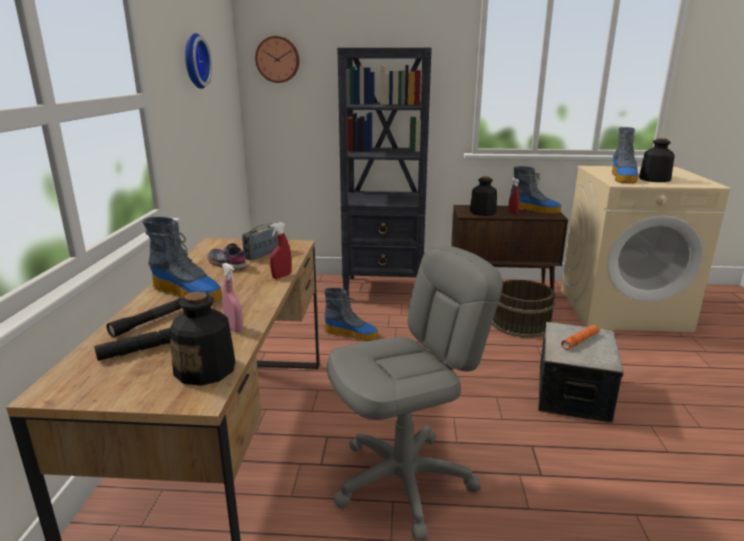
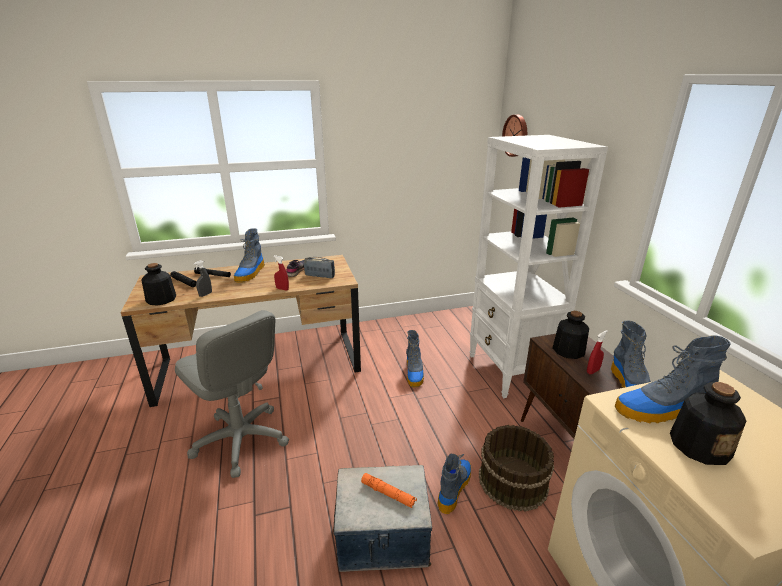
camera: 70 degrees right, 5 degrees up
(194, 61) = (403, 136): wall clock -> none
(234, 328) = (205, 294): pink spray bottle -> grey spray bottle
(384, 289) = (511, 371): black bookcase -> white bookcase
(523, 349) = (454, 488): none -> boot

